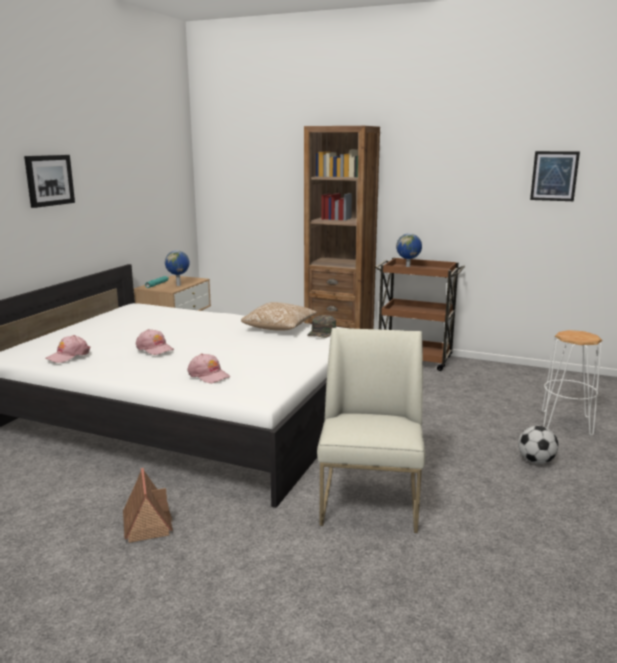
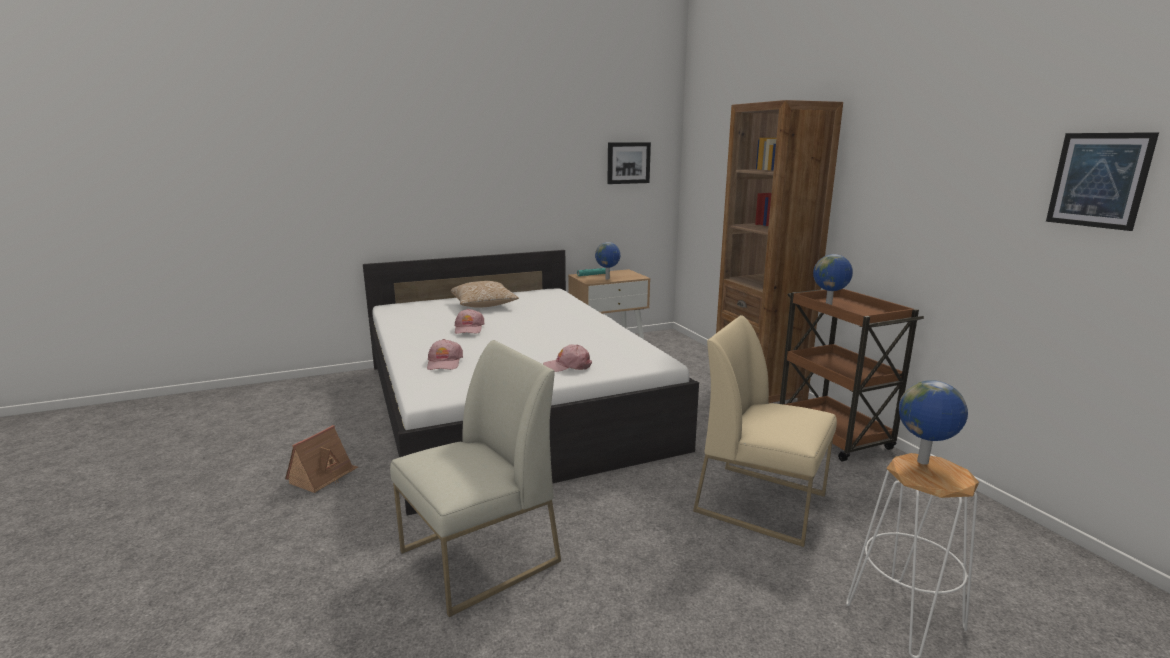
camera: 45 degrees right, 0 degrees up
(49, 180) = (471, 162): picture -> picture (628, 163)
(68, 356) = (408, 317): pink cap -> pink cap (568, 366)
(279, 328) = (608, 340): pillow -> pillow (483, 305)
(322, 332) = (632, 355): green cap -> none
(444, 405) = (762, 503): none -> beige chair
(536, 461) = (740, 635): football -> none
(570, 333) = (923, 462): none -> globe

